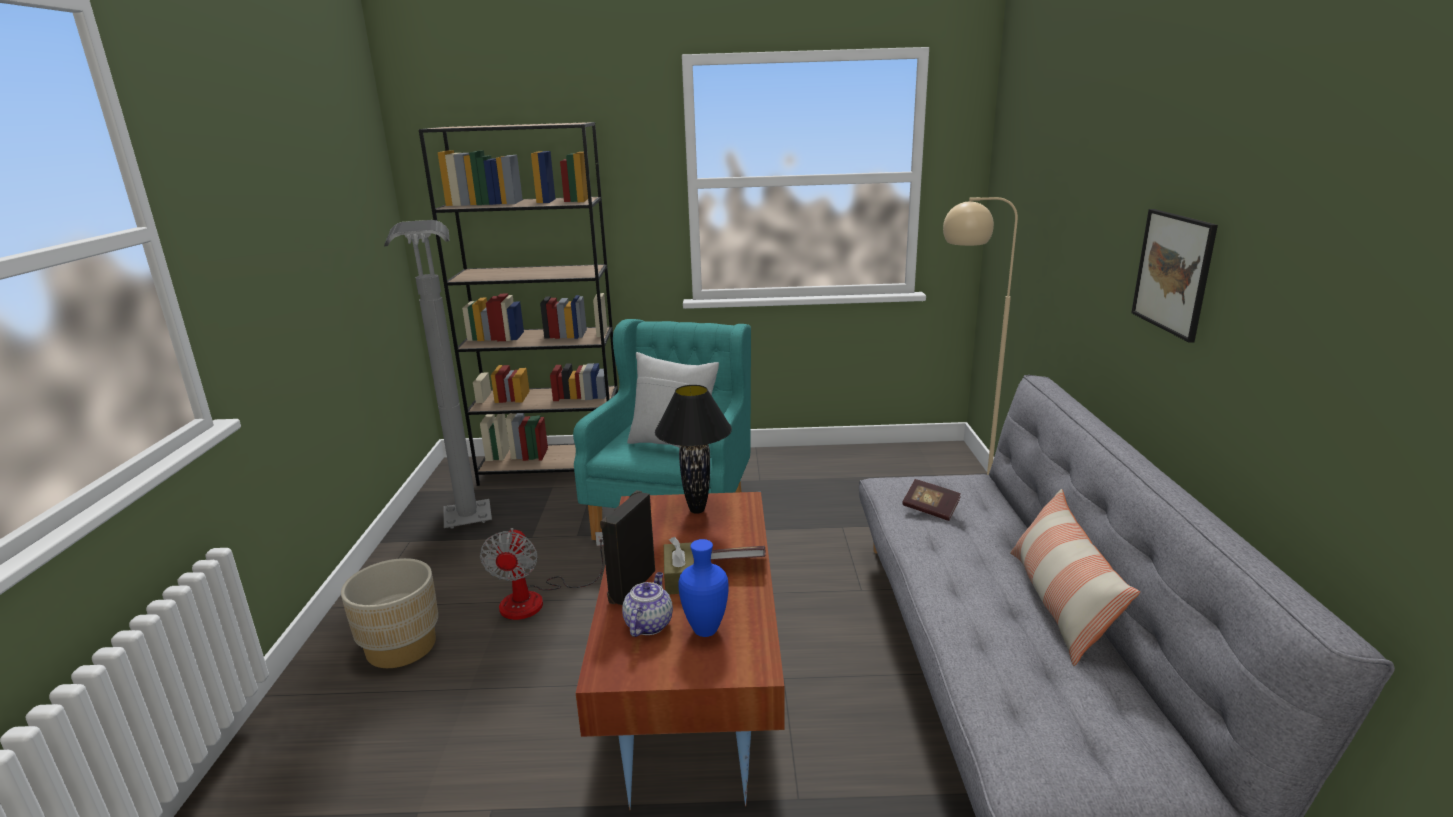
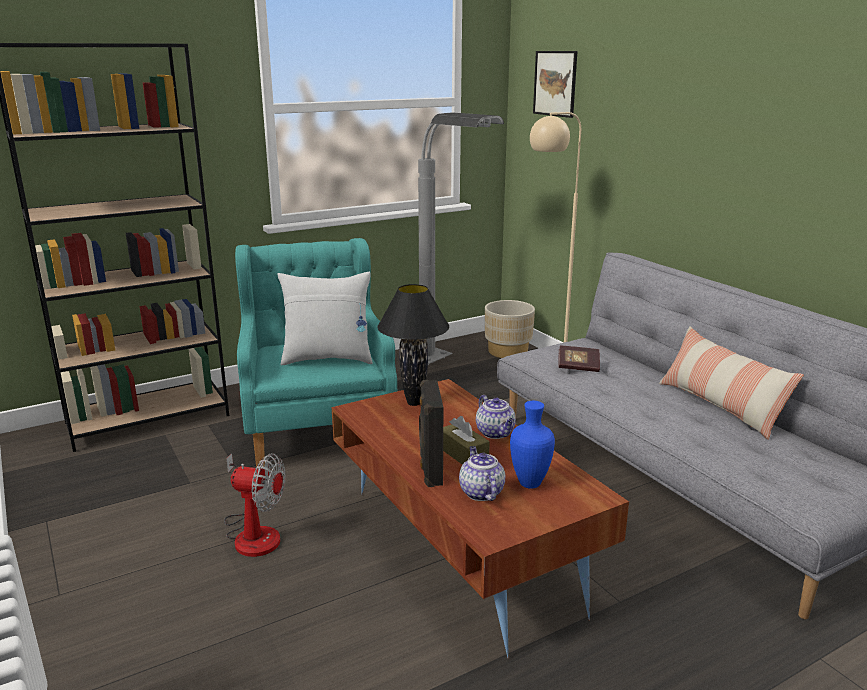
camera: 30 degrees left, 0 degrees up
(401, 647) = (148, 616): beige planter -> beige planter (507, 351)
(470, 533) = (115, 496): grey floor lamp -> grey floor lamp (447, 364)
(536, 599) = (254, 533): fan -> fan turned 45 degrees counterclockwise
(737, 564) = (496, 433): book -> teapot
(1173, 273) = (749, 155): picture -> picture (555, 83)

